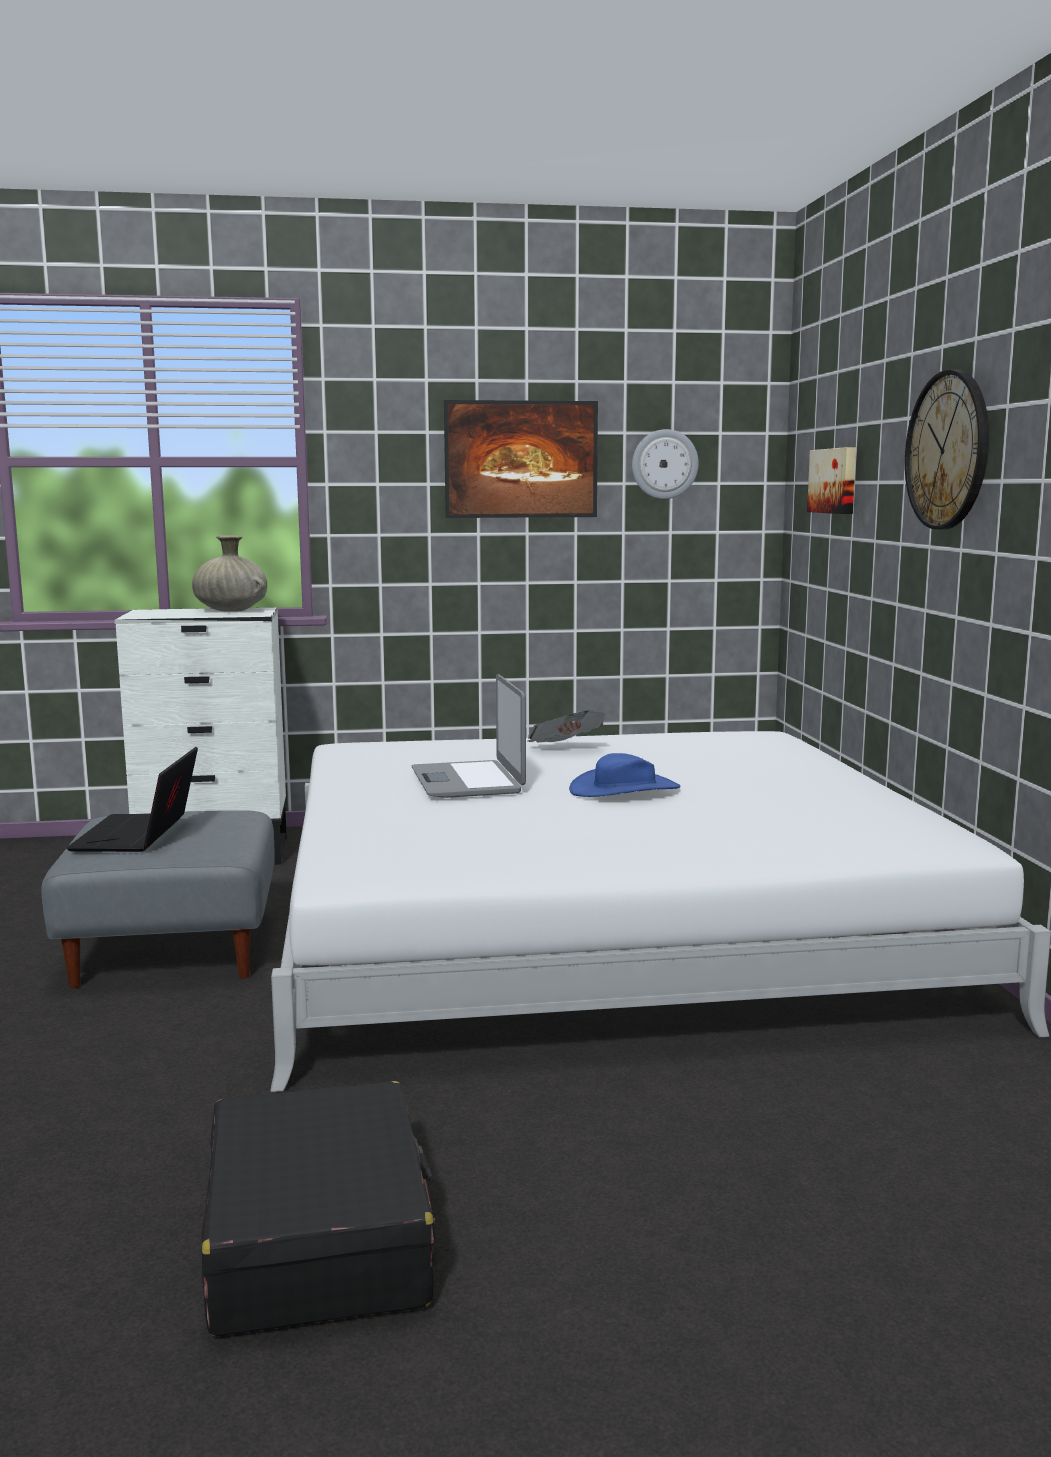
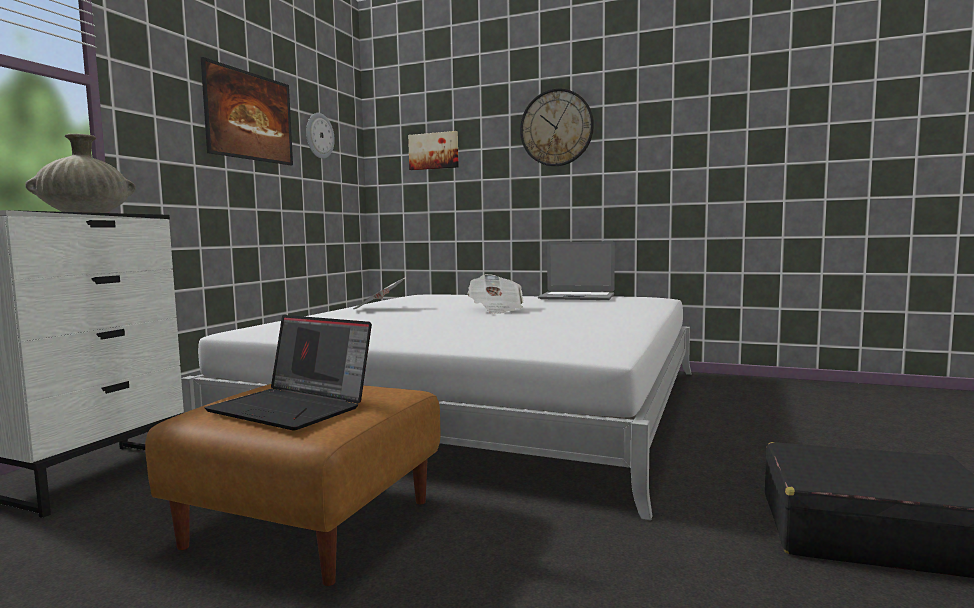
camera: 60 degrees left, 5 degrees down
(174, 949) = (312, 523): grey ottoman -> brown ottoman
(468, 781) = (418, 322): laptop -> laptop (577, 297)
(624, 789) = (496, 310): blue hat -> newspaper

